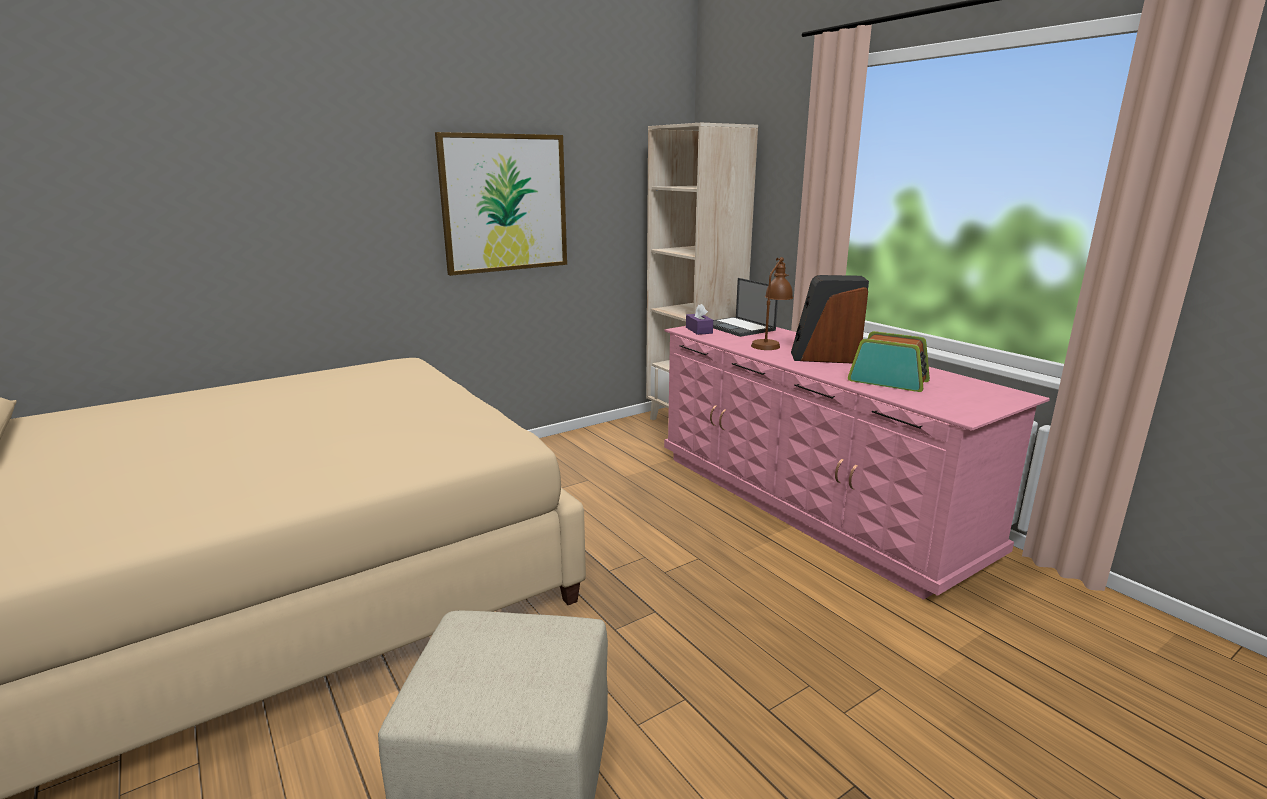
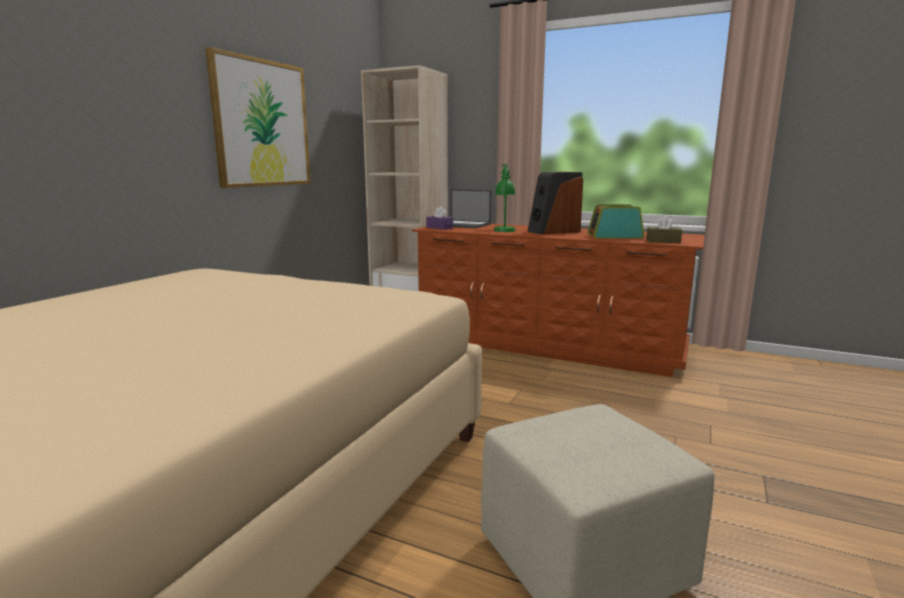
camera: 30 degrees left, 5 degrees down
(770, 343) = (504, 229): brown table lamp -> green table lamp
(809, 502) = (547, 344): pink dresser -> brown dresser
(935, 404) = (663, 241): none -> brown tissue box

